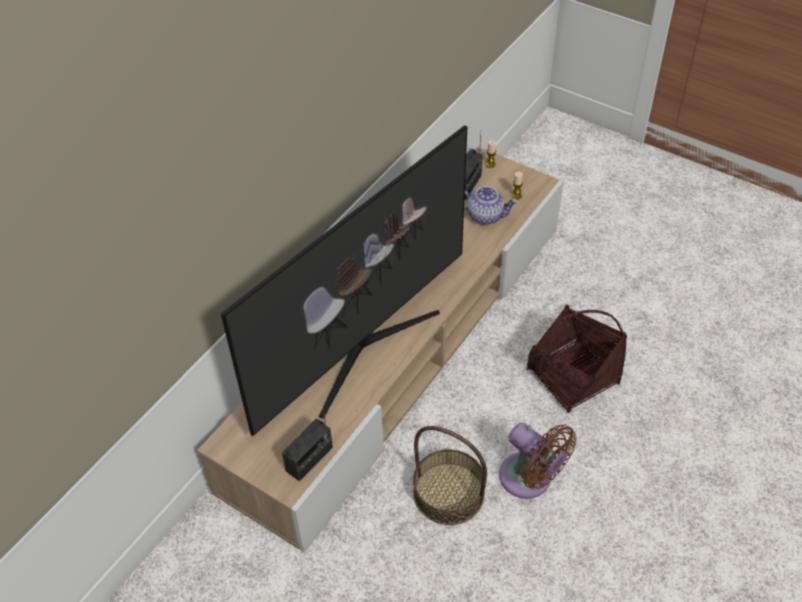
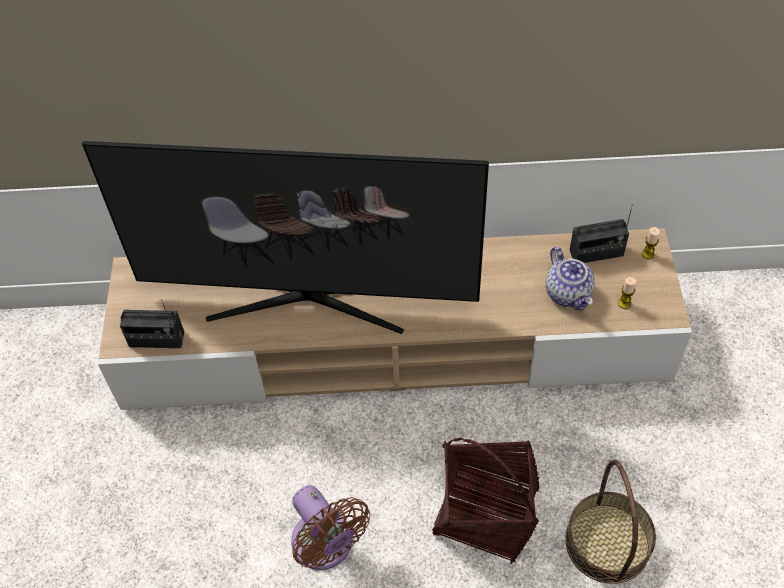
camera: 55 degrees right, 5 degrees up
(449, 492) = (261, 484): basket -> basket (608, 543)
(530, 479) = (326, 546): brown fan -> brown fan turned 45 degrees counterclockwise

